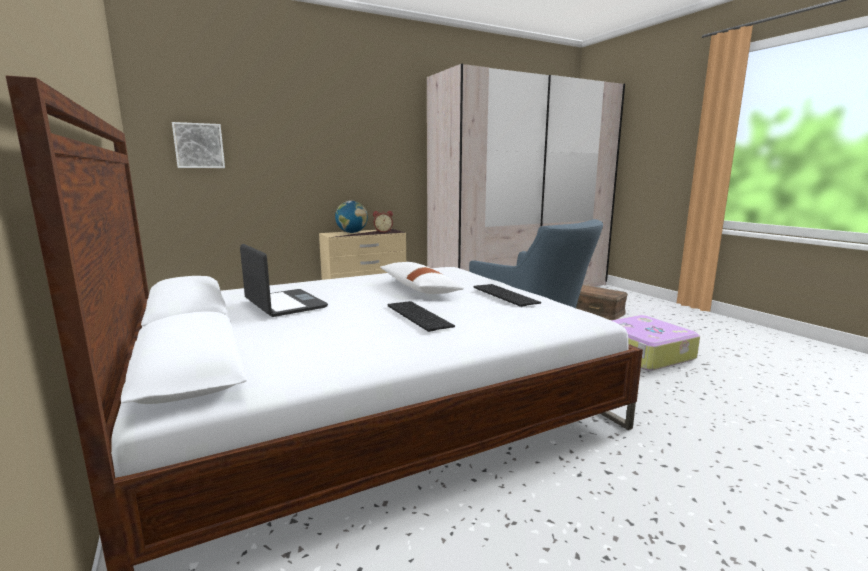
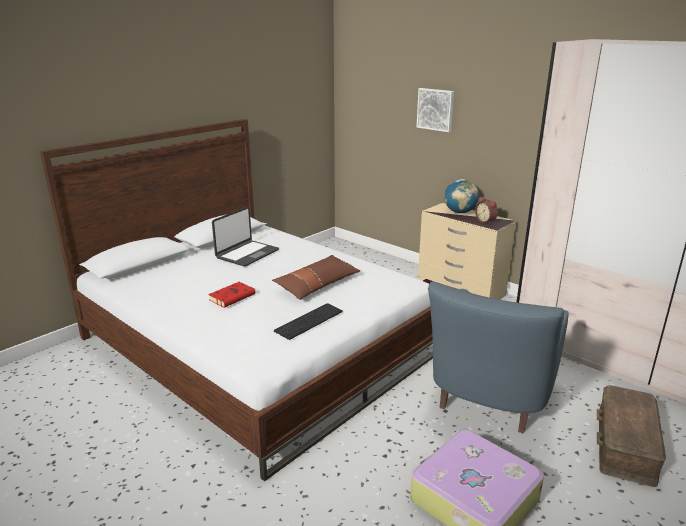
camera: 70 degrees right, 10 degrees up
(199, 146) = (370, 108): picture -> picture (436, 109)
(416, 315) = (233, 297): keyboard -> red book
(419, 288) = (317, 285): white pillow -> brown pillow

